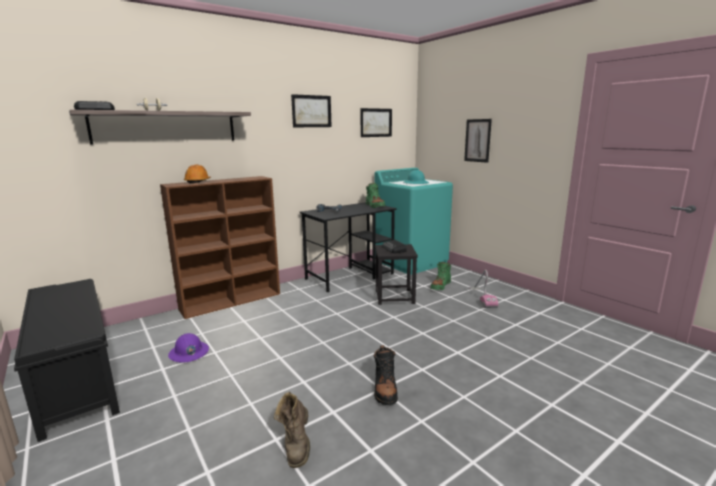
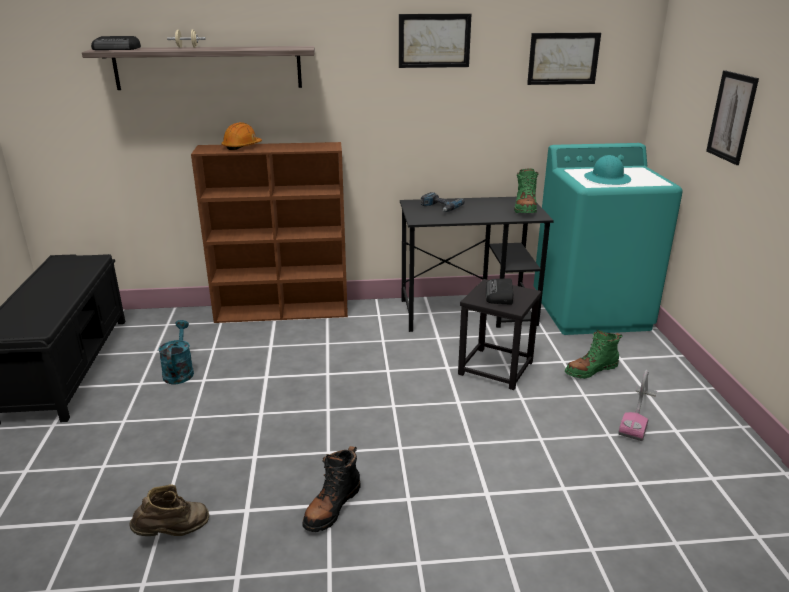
camera: 30 degrees right, 10 degrees up
(188, 353) = (179, 371): purple hard hat -> turquoise watering can
(296, 446) = (174, 533): brown boot -> brown boot turned 150 degrees counterclockwise

